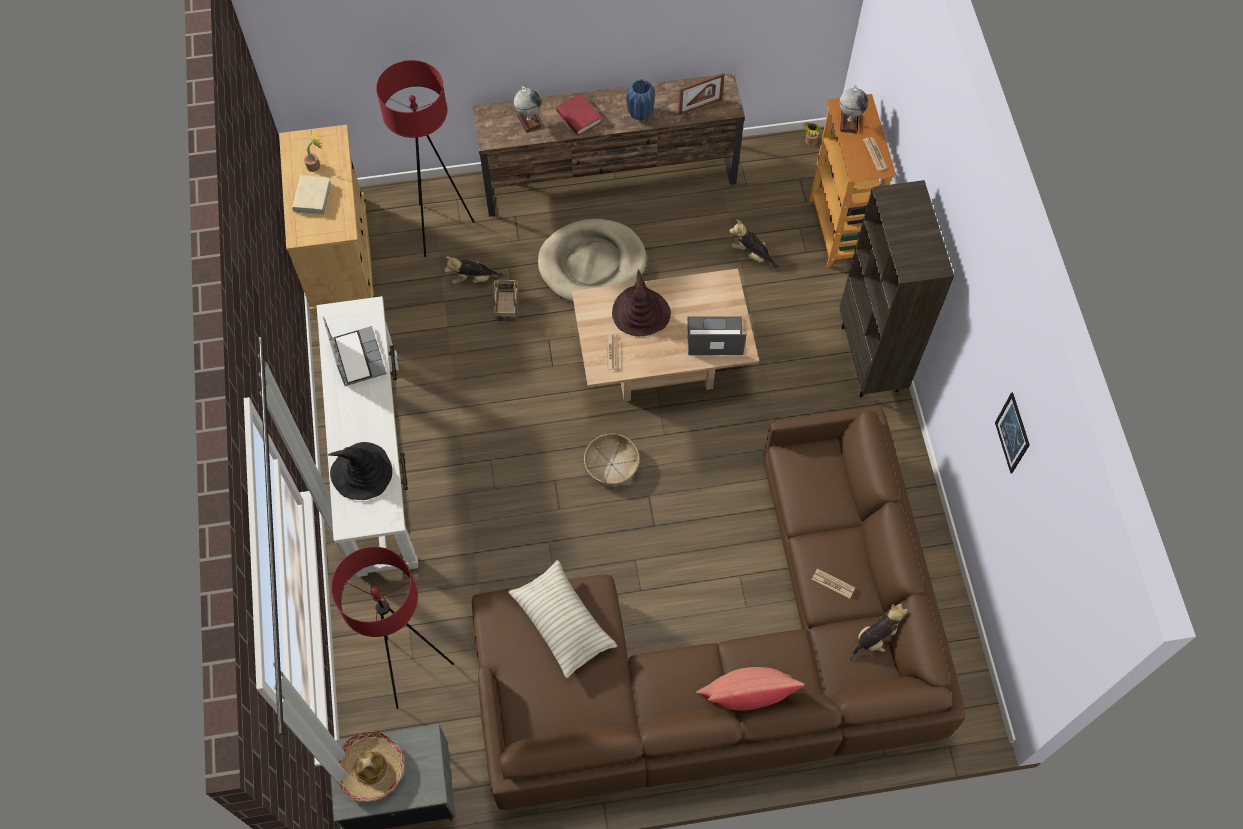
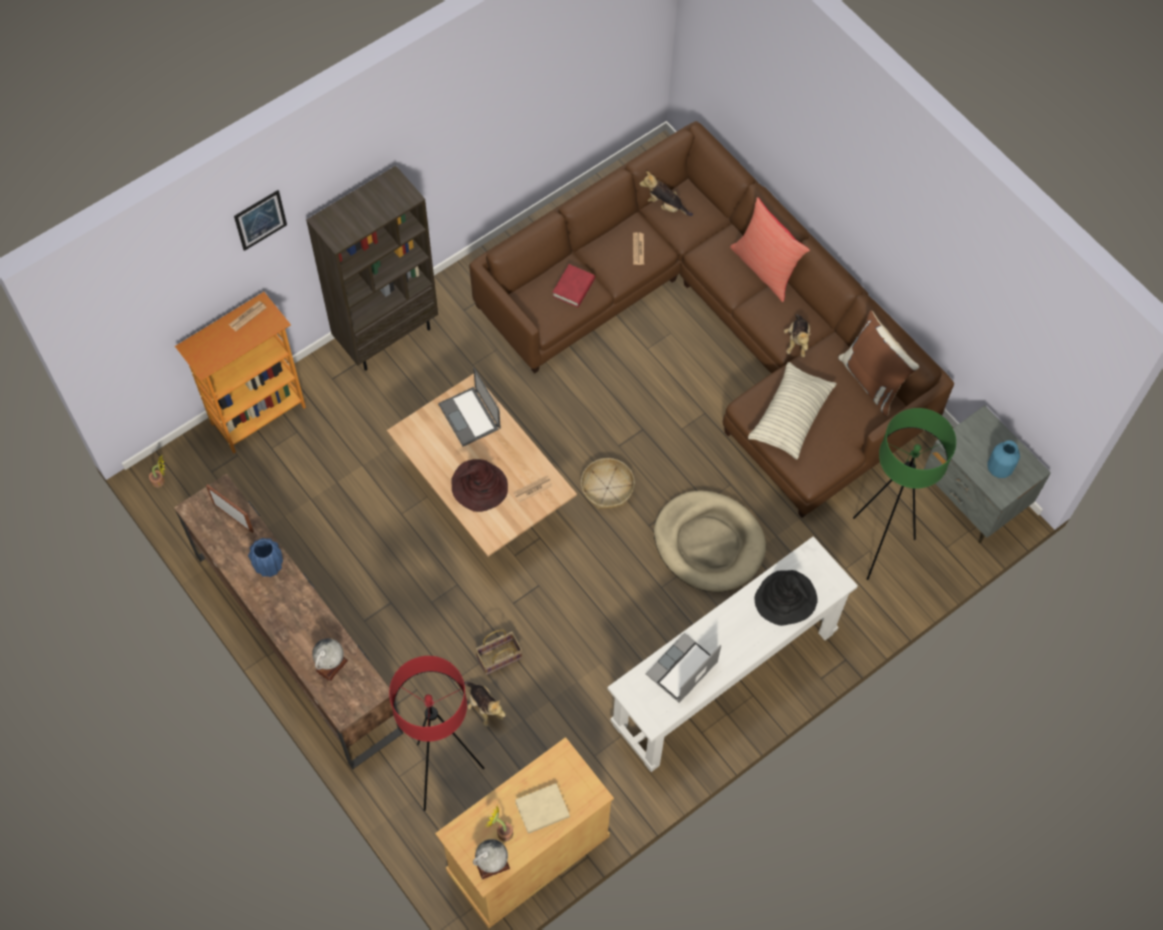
camera: 120 degrees left, 0 degrees up
(371, 768) = (998, 469): hat -> blue vase
(412, 669) = (878, 546): red floor lamp -> green floor lamp
(556, 728) = (872, 380): none -> brown pillow
(579, 117) = (303, 621): red book -> red book (573, 288)
(592, 264) = (409, 607): beige dog bed -> beige dog bed (709, 543)
(752, 254) = (323, 474): plush toy -> plush toy (797, 341)
(849, 122) = (219, 351): globe -> globe (492, 864)
(1012, 433) = (521, 81): picture -> picture (260, 220)

